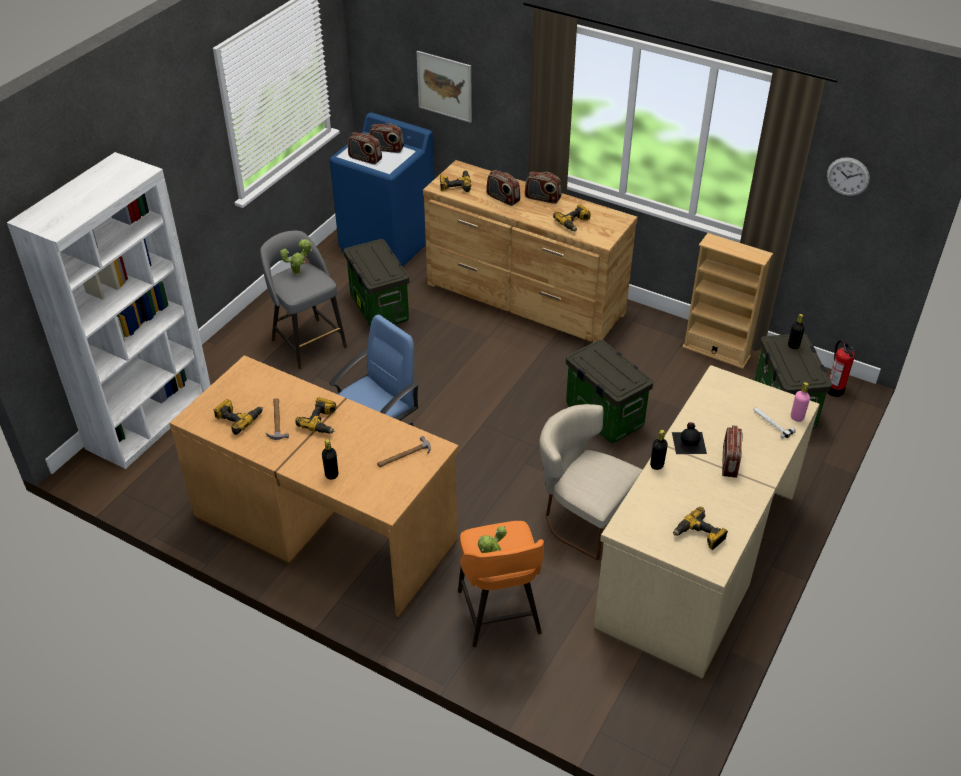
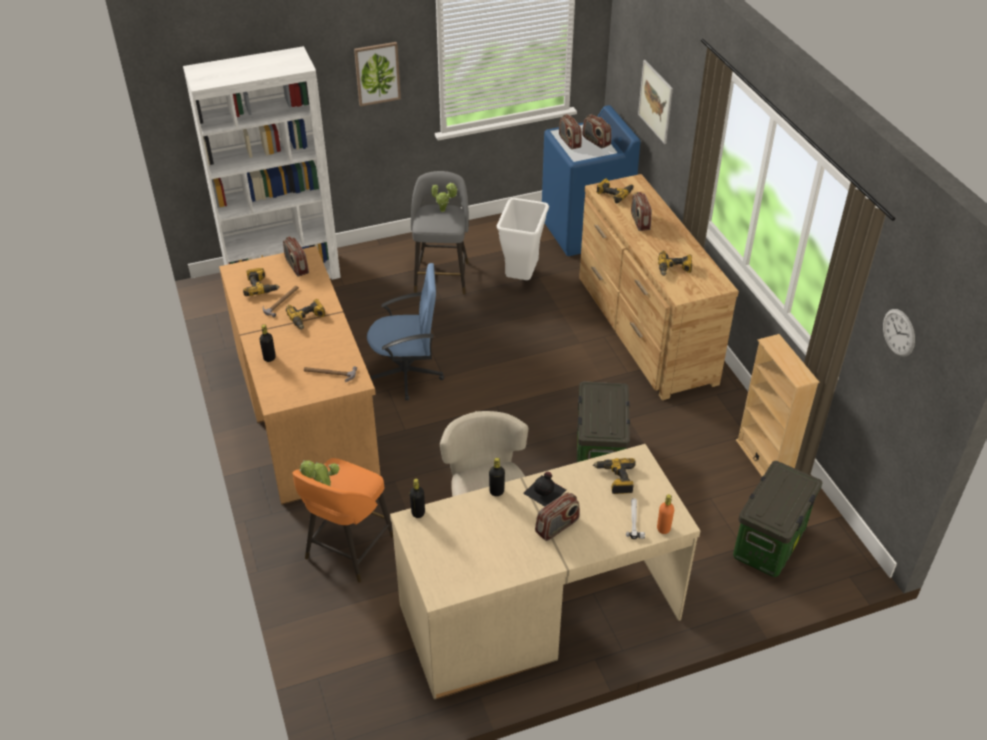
camera: 40 degrees right, 0 degrees up
(180, 157) = (377, 73): none -> picture
(378, 308) = (521, 277): storage box -> white trash can
(542, 198) = (673, 237): radio -> radio (296, 266)
(699, 535) = (459, 563): power drill -> power drill (615, 479)
(793, 346) = (794, 484): black bottle -> black bottle (418, 513)
(797, 417) = (663, 528): pink bottle -> orange bottle
(835, 390) = (839, 558): fire extinguisher -> none

